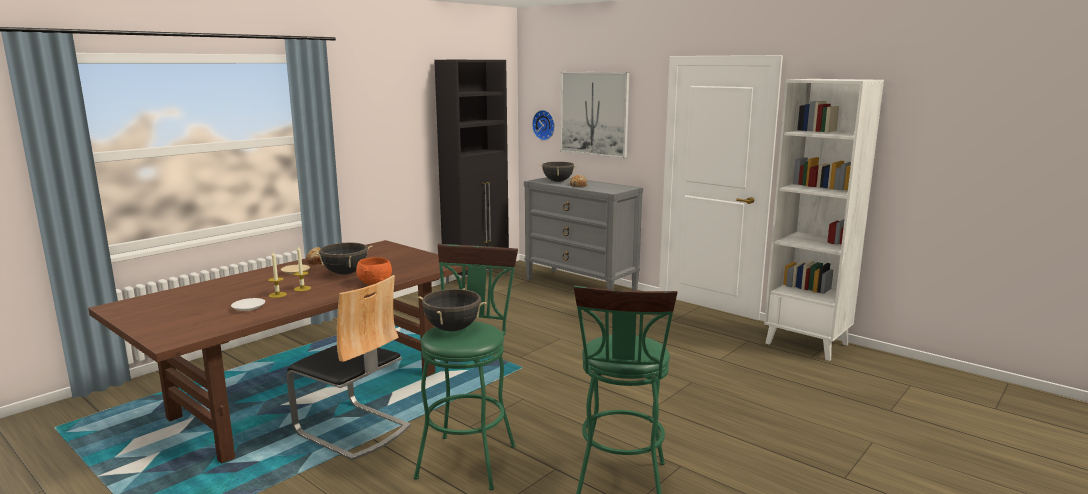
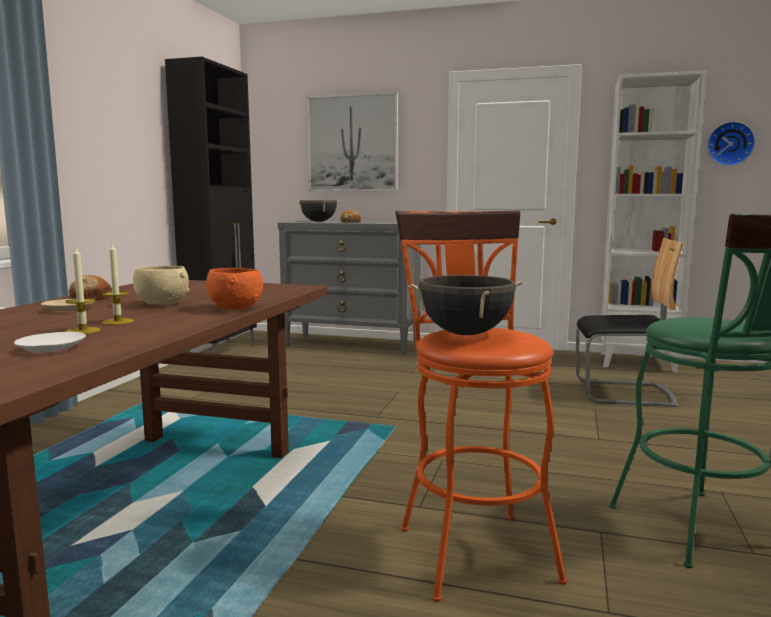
camera: 25 degrees left, 5 degrees down
(345, 273) = (161, 304): black cooking pot -> beige bowl
(352, 430) = (246, 553): chair -> chair (623, 393)
(469, 456) = (472, 545): green stool -> orange stool
(544, 125) = (284, 162): wall clock -> wall clock (730, 144)

